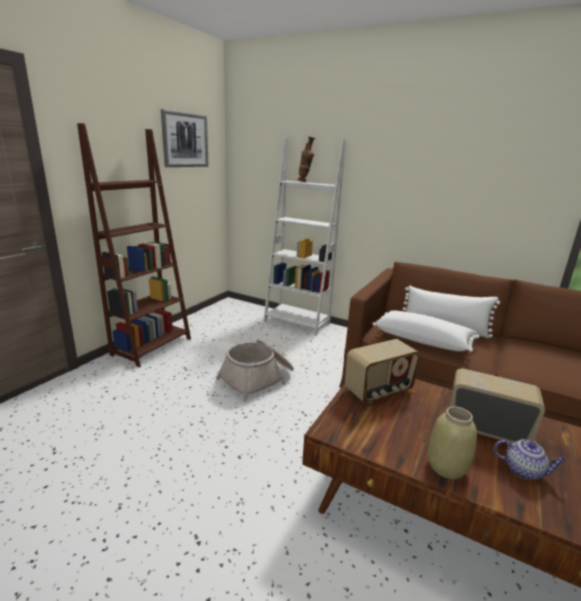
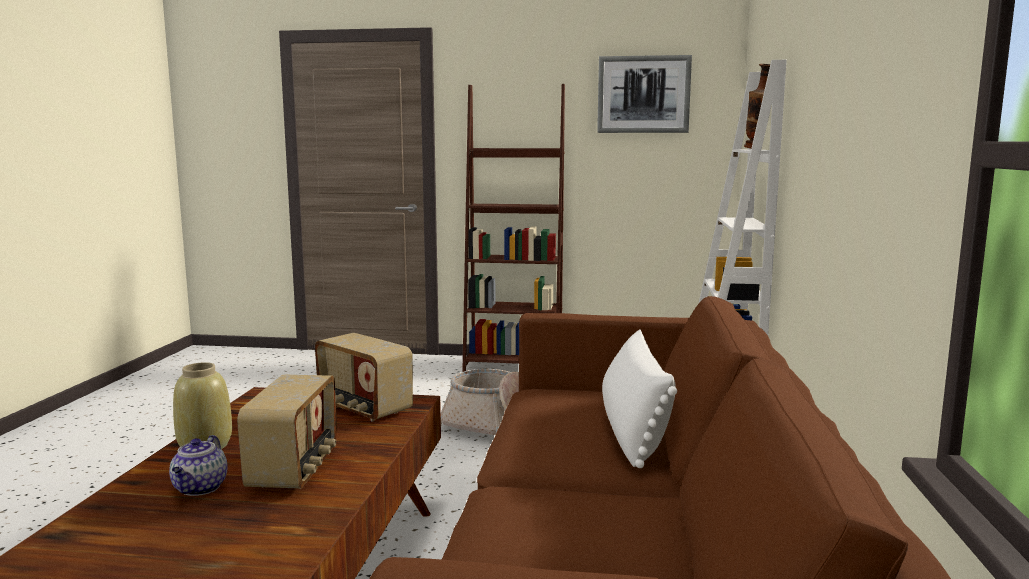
camera: 70 degrees right, 10 degrees down
(423, 340) = (549, 416): white pillow -> none

